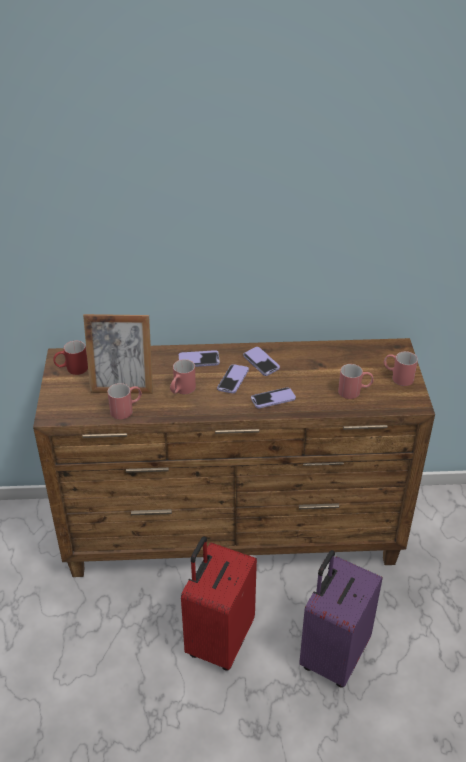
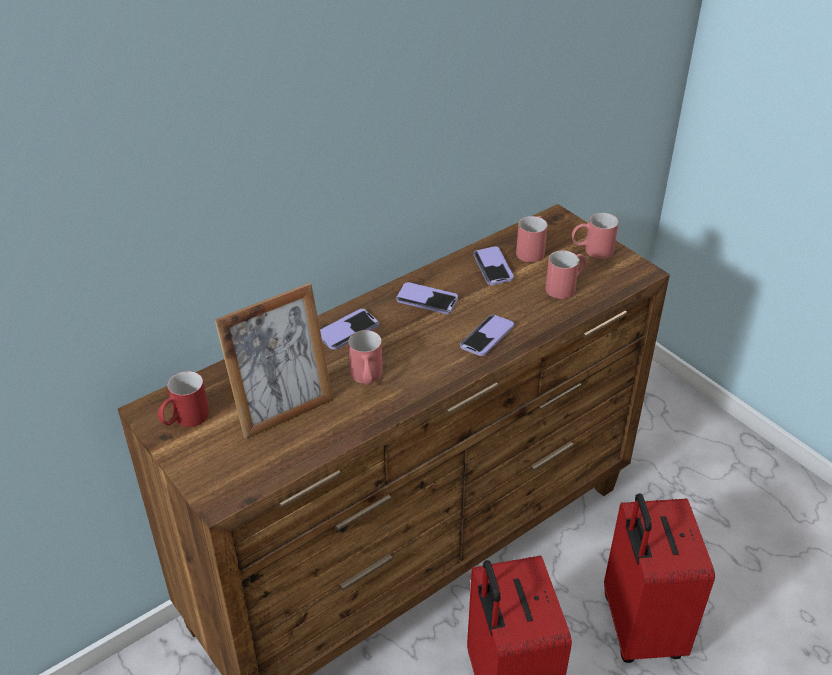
camera: 35 degrees left, 0 degrees up
(126, 409) = (319, 437): red mug -> red mug (532, 250)
(233, 380) = (416, 336): phone -> phone (493, 267)
(333, 655) = (638, 627): purple suitcase -> red suitcase

